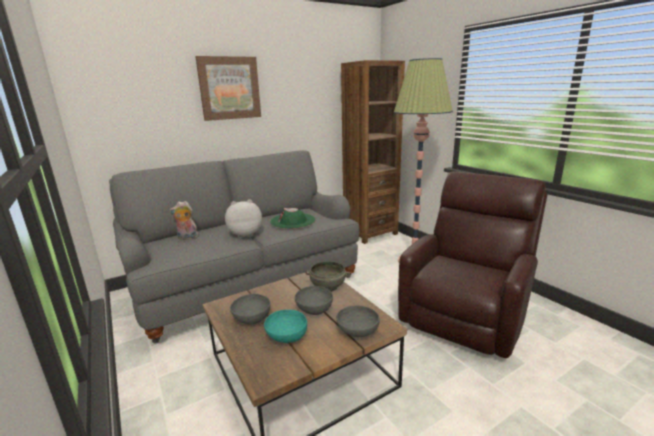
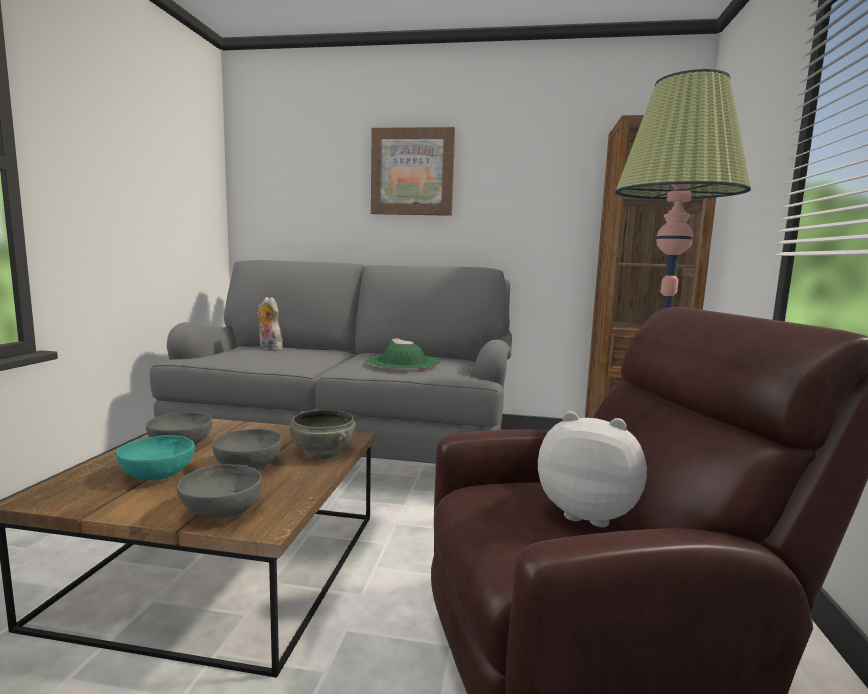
camera: 40 degrees right, 10 degrees down
(245, 234) = (329, 362): plush toy -> plush toy (588, 513)

